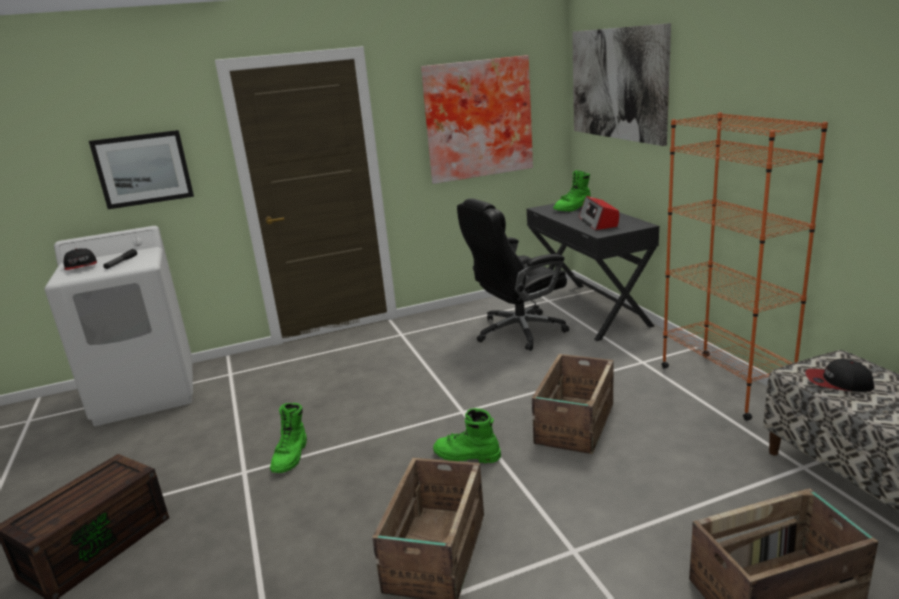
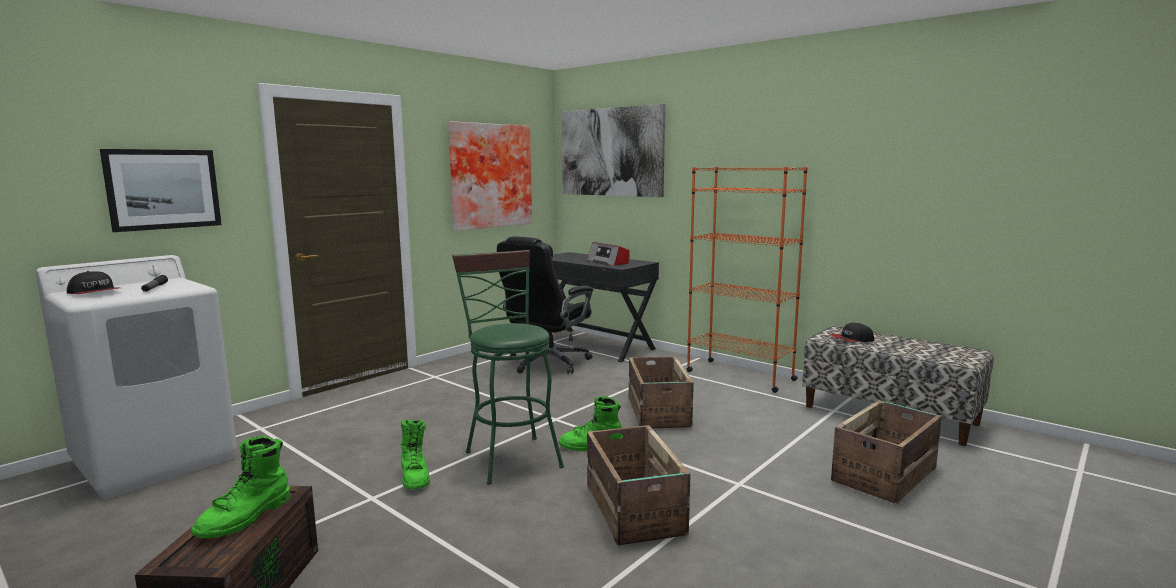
camera: 30 degrees left, 10 degrees down
(384, 450) = (510, 455): none -> green stool
(573, 208) = (573, 256): green boot -> green boot (246, 518)

